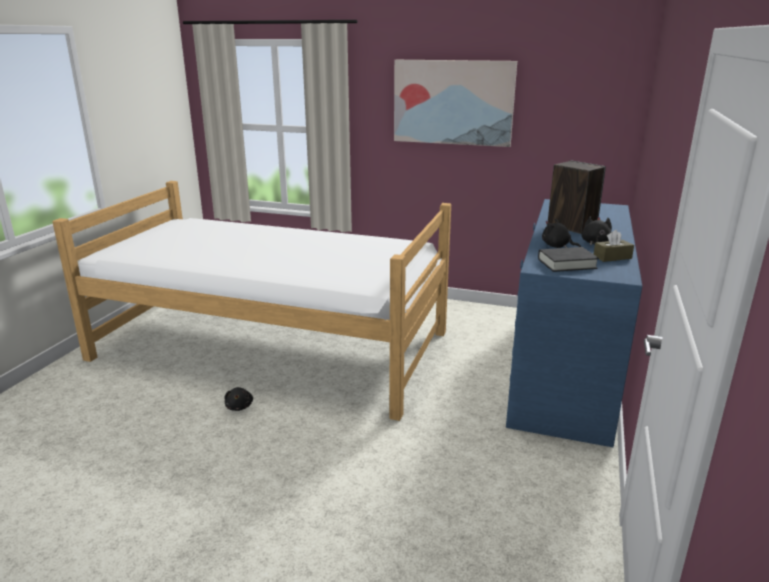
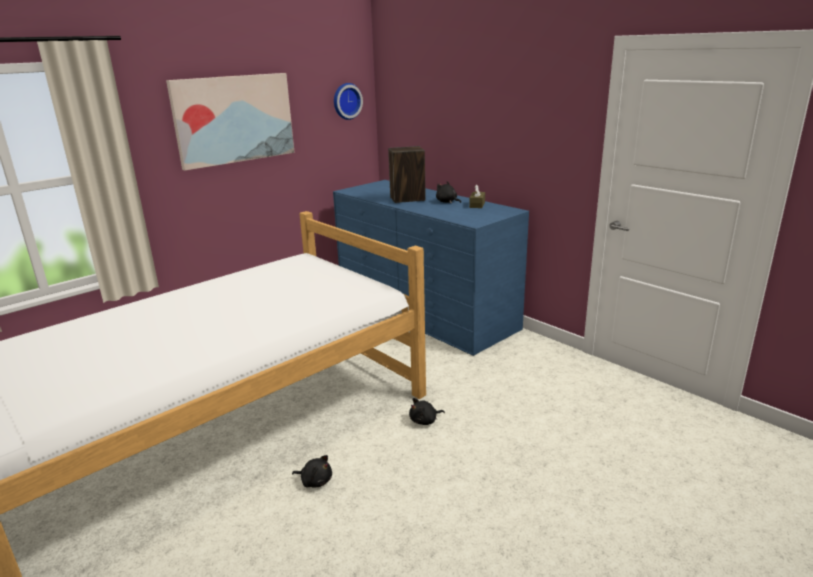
camera: 60 degrees left, 0 degrees up
(557, 246) = (440, 210): black plush toy -> black plush toy (425, 421)
(566, 263) = (475, 215): black book -> none
(598, 100) = (346, 101): none -> wall clock

